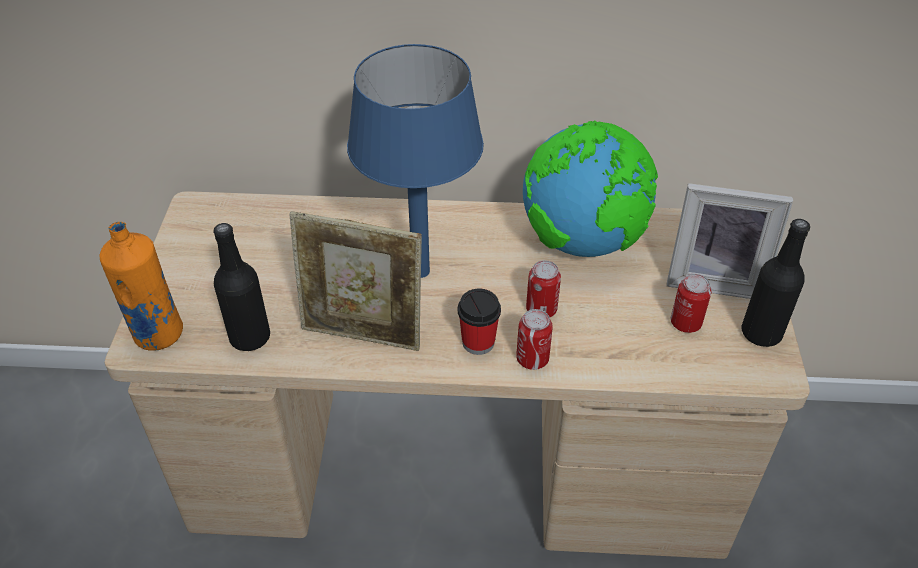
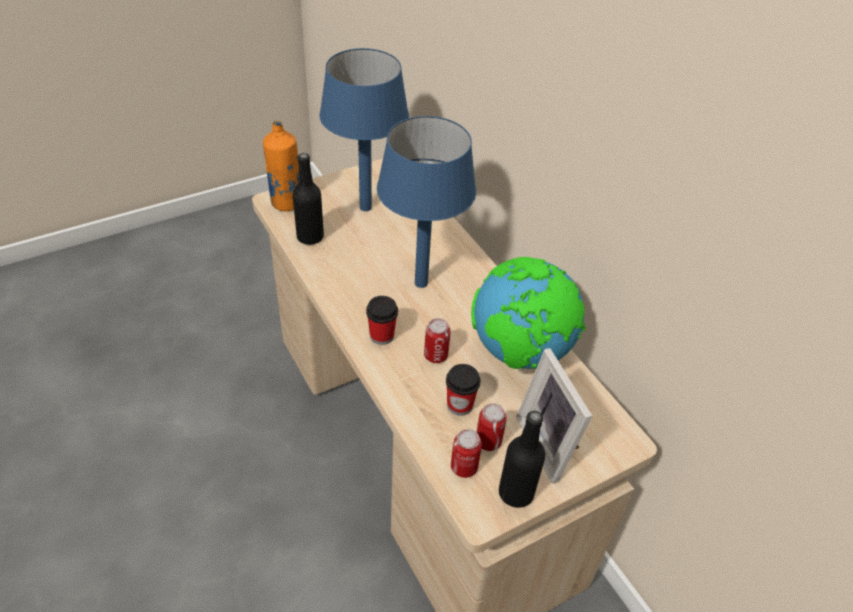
camera: 55 degrees right, 0 degrees up
(245, 261) = (366, 207): none -> blue table lamp
(363, 335) = (347, 281): picture frame -> none
(532, 359) = (388, 368): can -> can (464, 467)
(624, 322) = (460, 405): none -> cup

